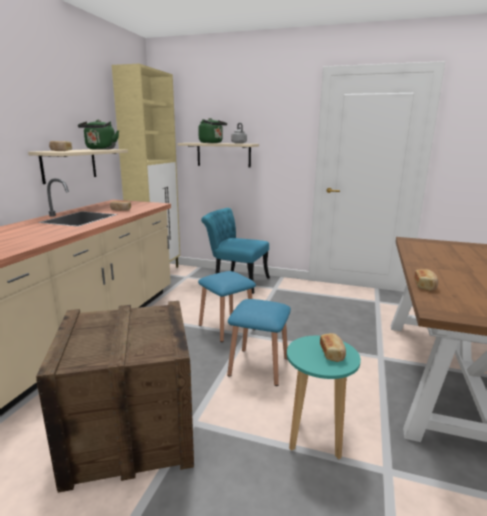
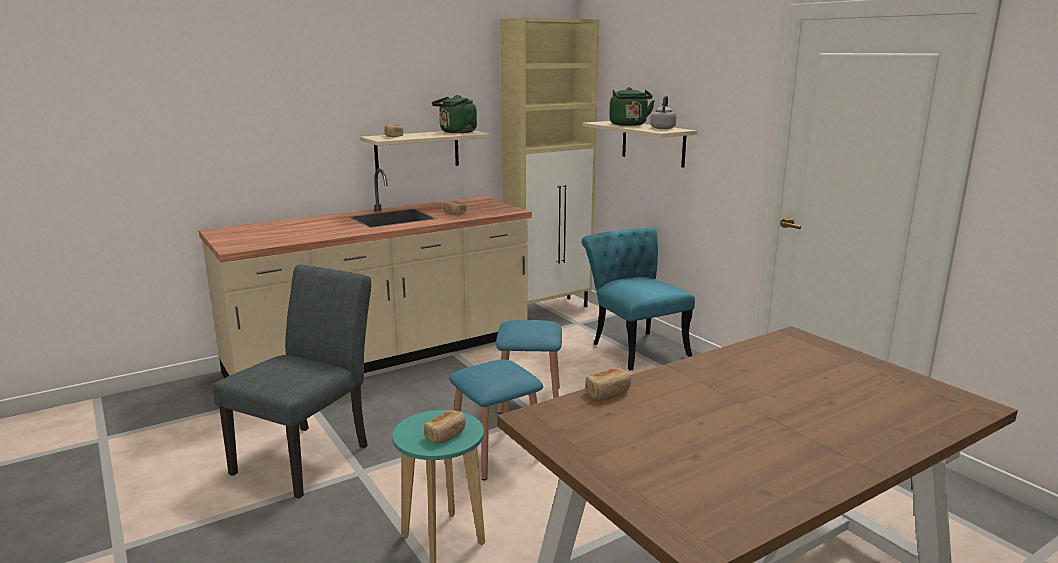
camera: 40 degrees right, 0 degrees up
(131, 431) = (309, 455): crate -> grey chair

